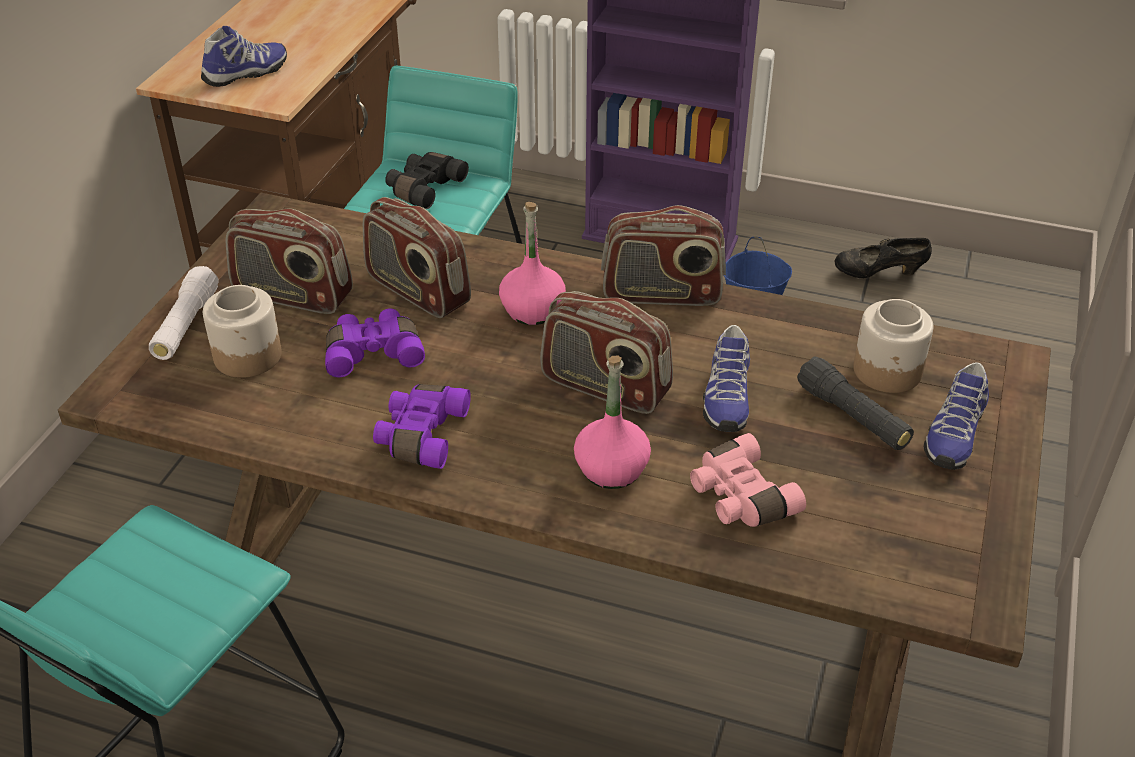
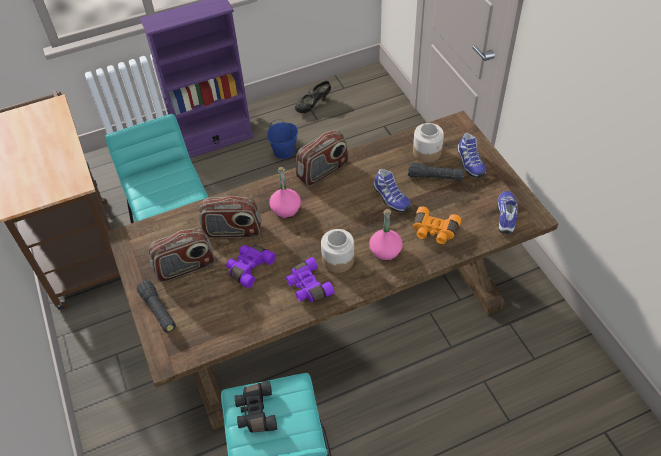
camera: 40 degrees left, 10 degrees up
(186, 325) = (158, 311): white flashlight -> black flashlight
(247, 74) = (44, 180): shoe -> shoe (507, 216)
(248, 355) = (202, 304): jar -> jar (338, 259)
(423, 188) = (160, 183): black binoculars -> black binoculars (255, 412)
(605, 386) = (347, 222): radio -> none
(739, 497) = (434, 231): pink binoculars -> orange binoculars

